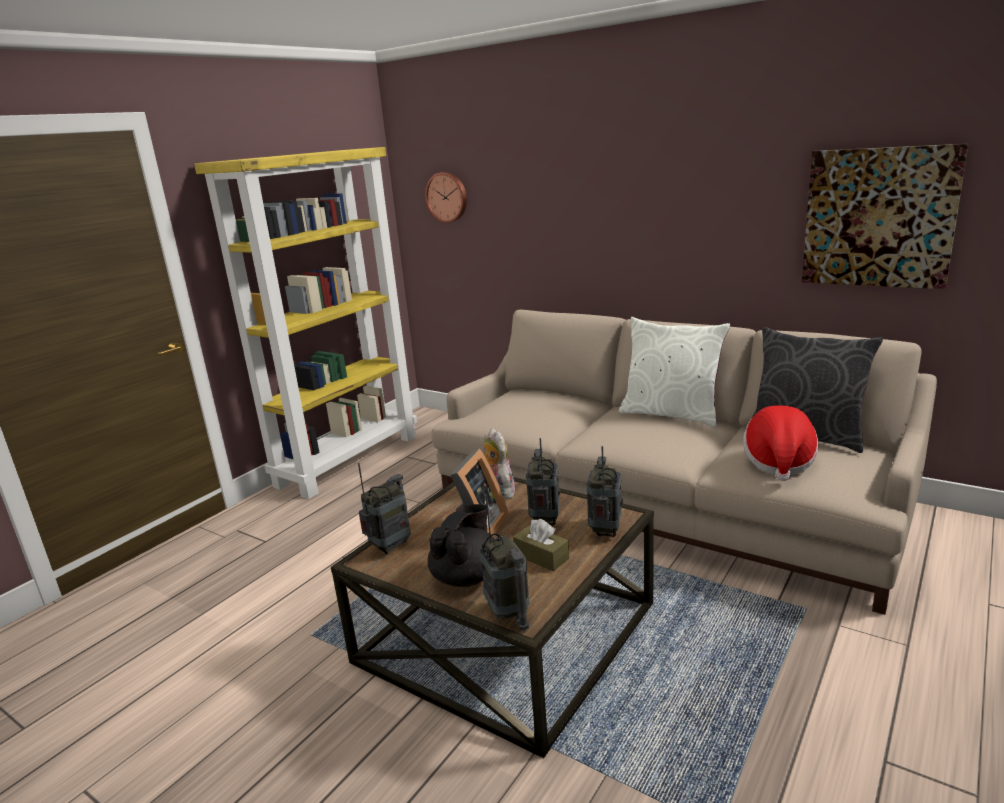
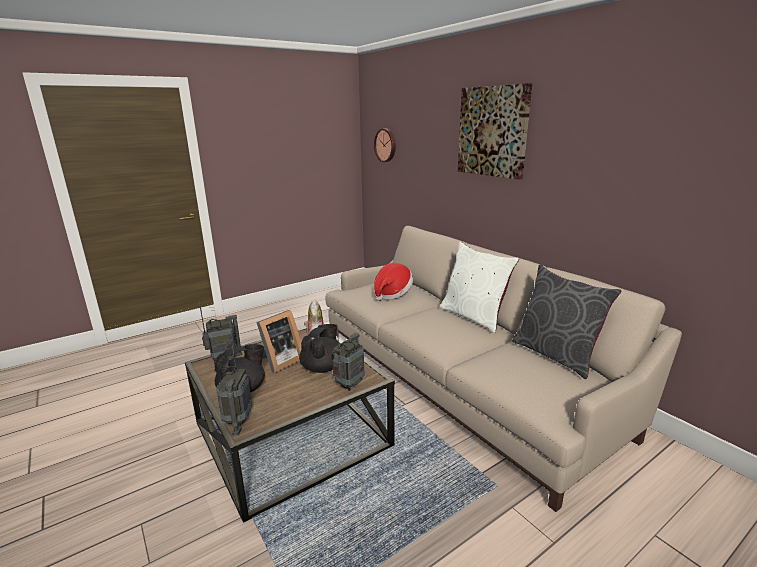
camera: 20 degrees right, 0 degrees up
(348, 460) = (298, 303): yellow bookcase -> none
(541, 557) = (295, 390): brown tissue box -> none
(545, 520) = (323, 367): radio -> black teapot
(778, 462) = (512, 369): hat -> hat (392, 294)
(878, 217) = (653, 191): picture -> picture (493, 131)

